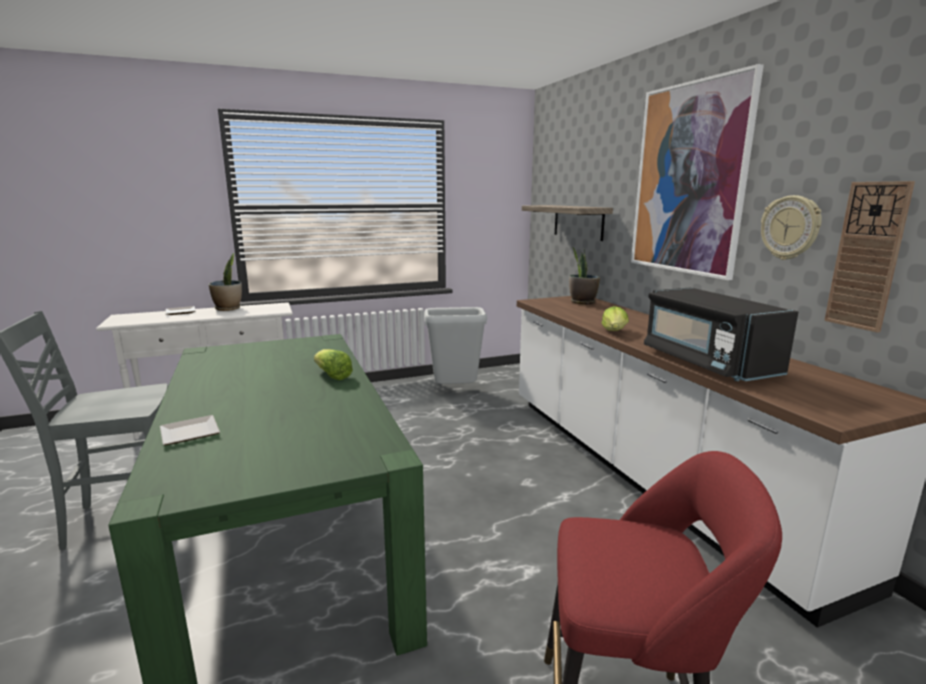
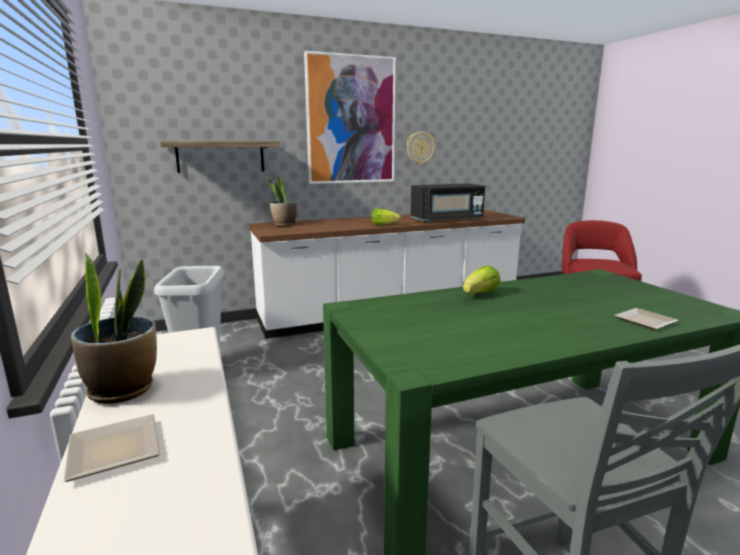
camera: 90 degrees left, 0 degrees up
(867, 256) = (453, 158): wall clock -> none

